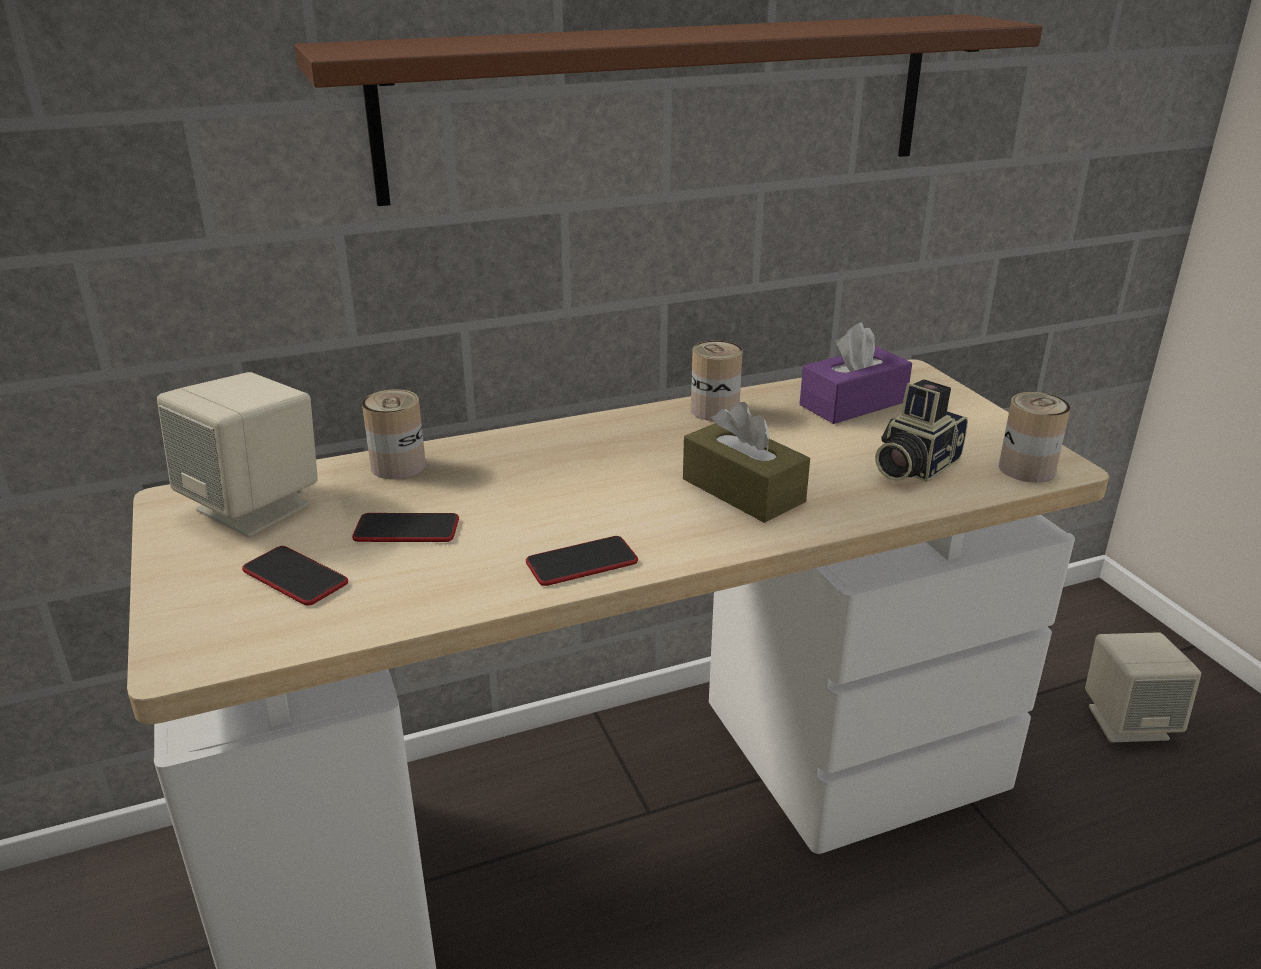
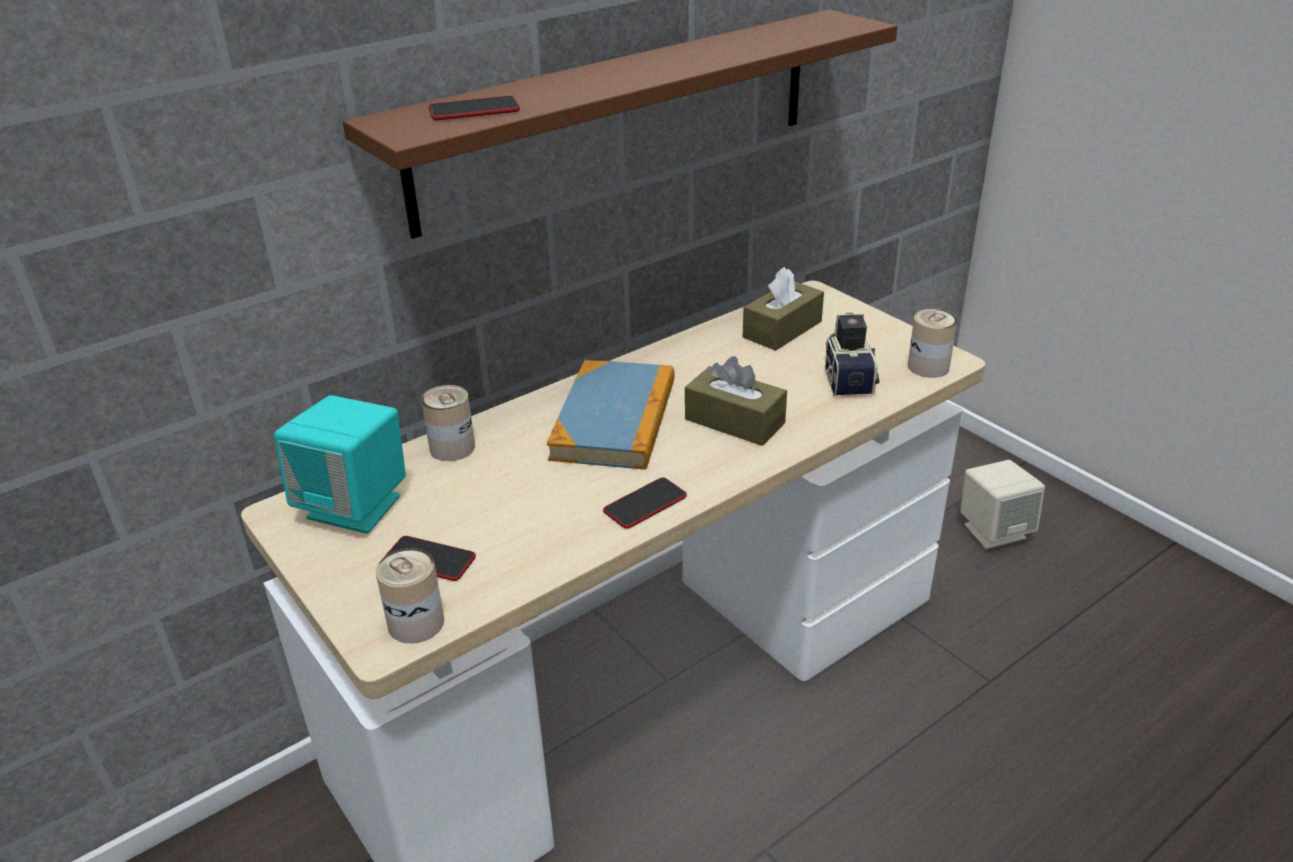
camera: 15 degrees left, 5 degrees up
(255, 507) = (355, 506): beige speaker -> turquoise speaker
(406, 530) = (494, 502): phone -> phone (474, 110)
(599, 466) = (615, 420): none -> book
(714, 410) = (679, 353): can -> can (416, 623)
(853, 403) = (782, 329): purple tissue box -> brown tissue box
(913, 466) = (848, 378): camera -> camera turned 150 degrees clockwise

